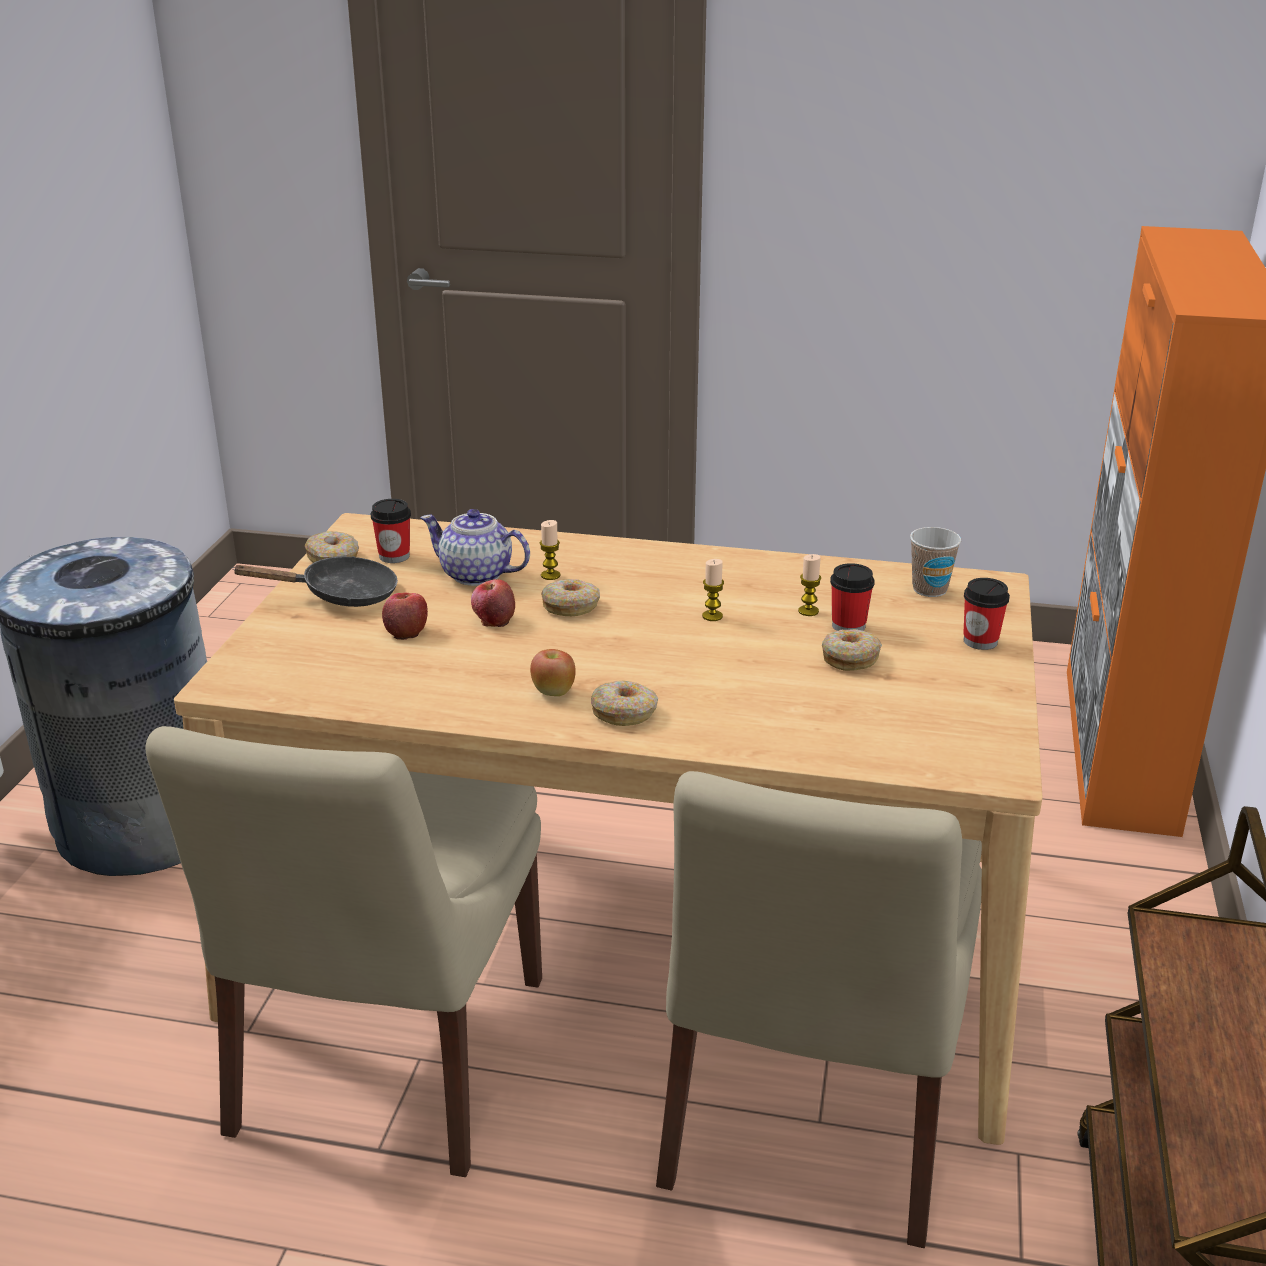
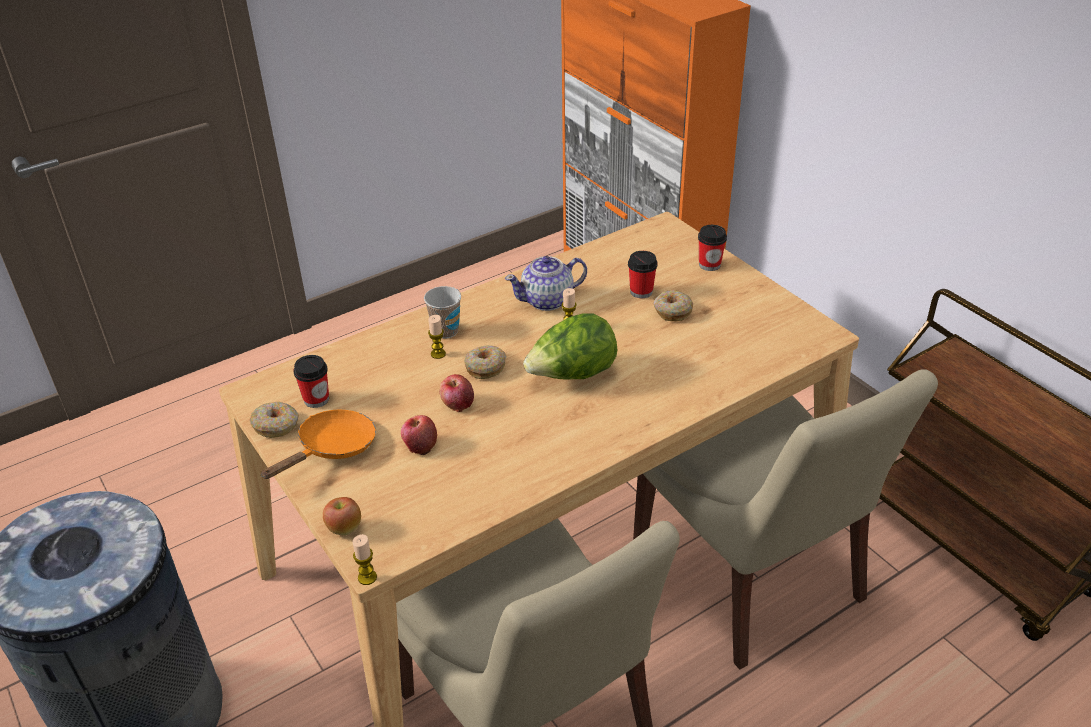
camera: 45 degrees left, 10 degrees up
(340, 595) = (332, 448): black frying pan -> orange frying pan
(477, 575) = (394, 380): teapot -> teapot (548, 300)
(553, 692) = (570, 428): apple -> apple (344, 528)
(624, 712) = (626, 415): donut -> none
(637, 654) = (572, 375): none -> lettuce
(808, 611) = (609, 294): candle -> candle (367, 577)
(929, 589) = (641, 246): cup -> cup (445, 331)

